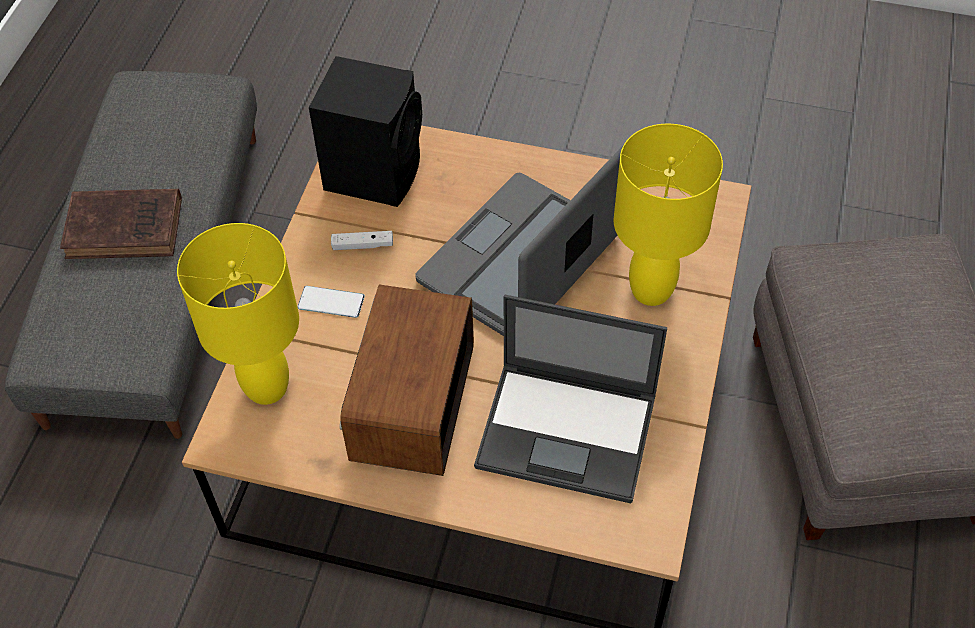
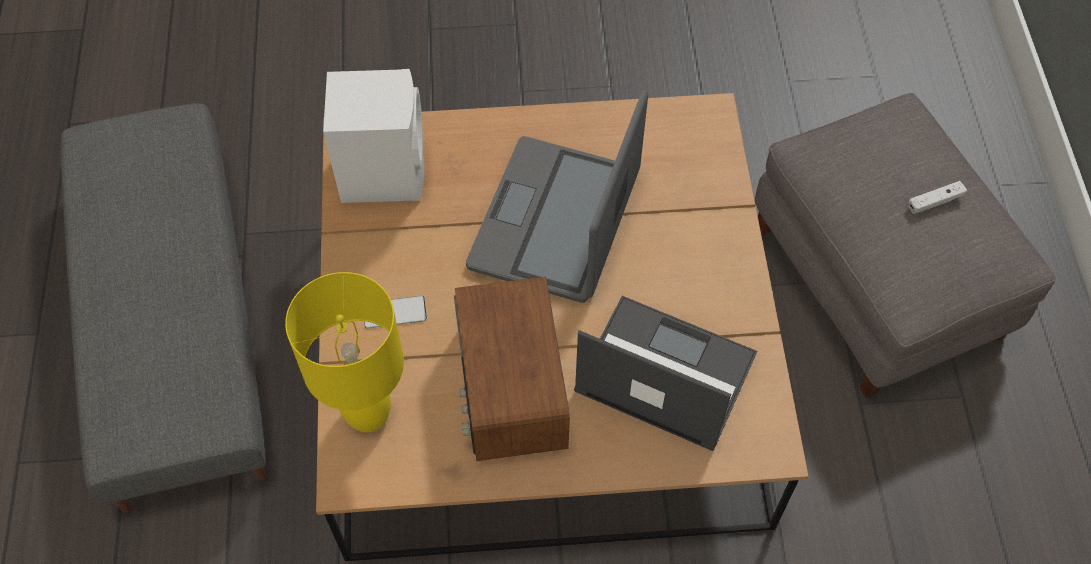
camera: 20 degrees left, 5 degrees up
(128, 228) = (148, 290): brown book -> none
(362, 245) = (402, 247): white game controller -> white game controller (935, 201)
(375, 171) = (383, 170): black speaker -> white speaker
(569, 431) = (663, 372): laptop -> laptop turned 150 degrees counterclockwise
(649, 290) = (682, 217): yellow table lamp -> none

